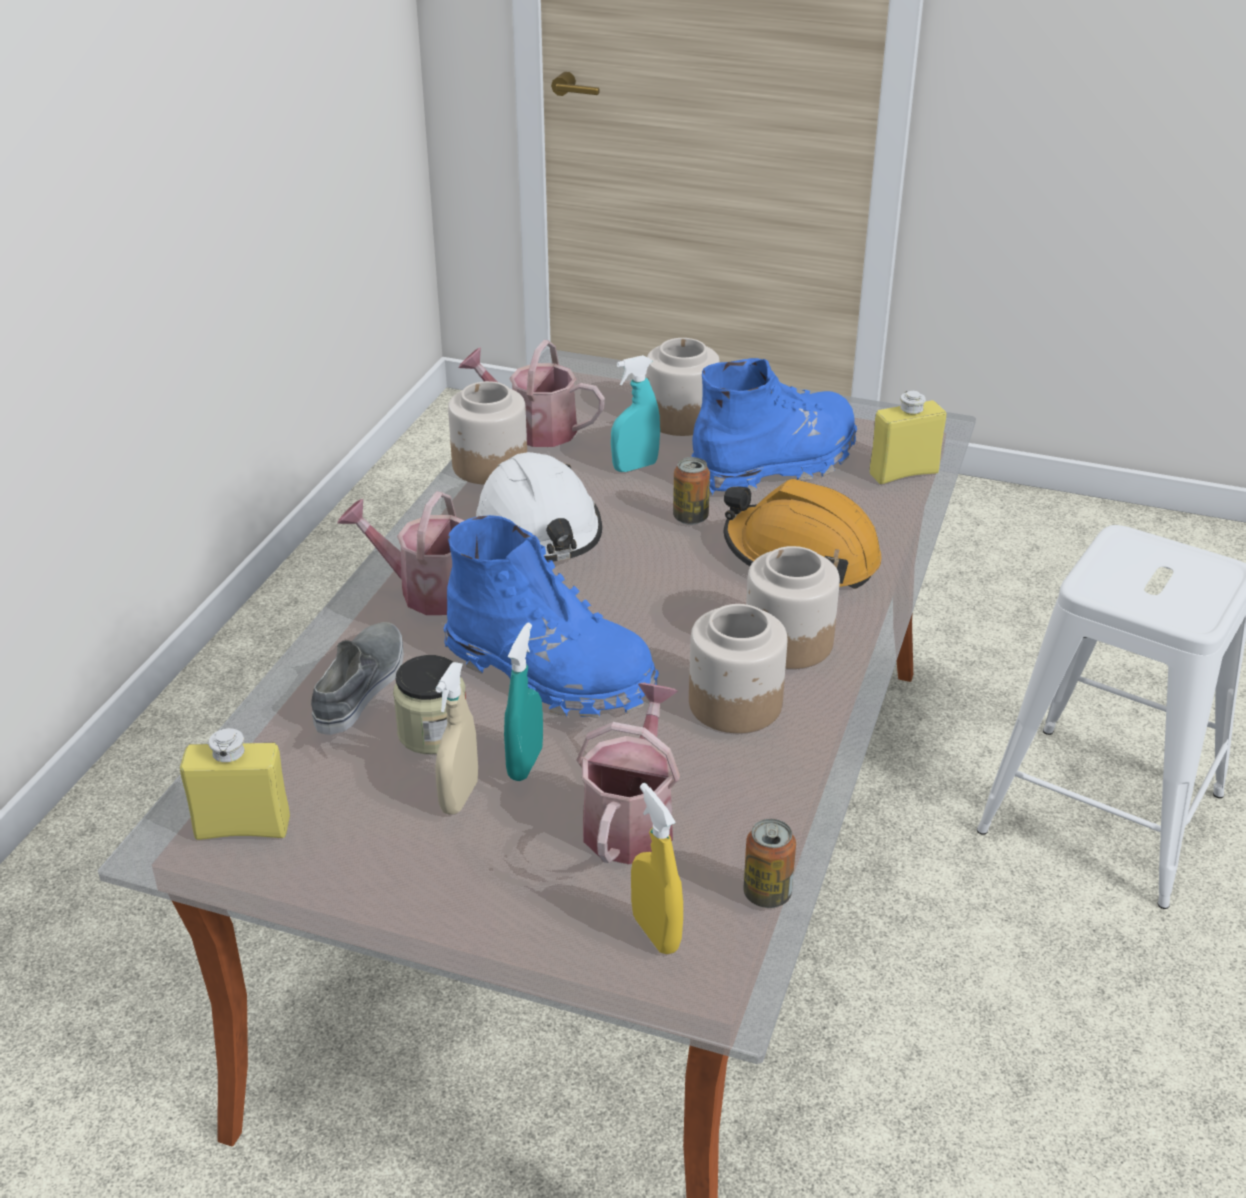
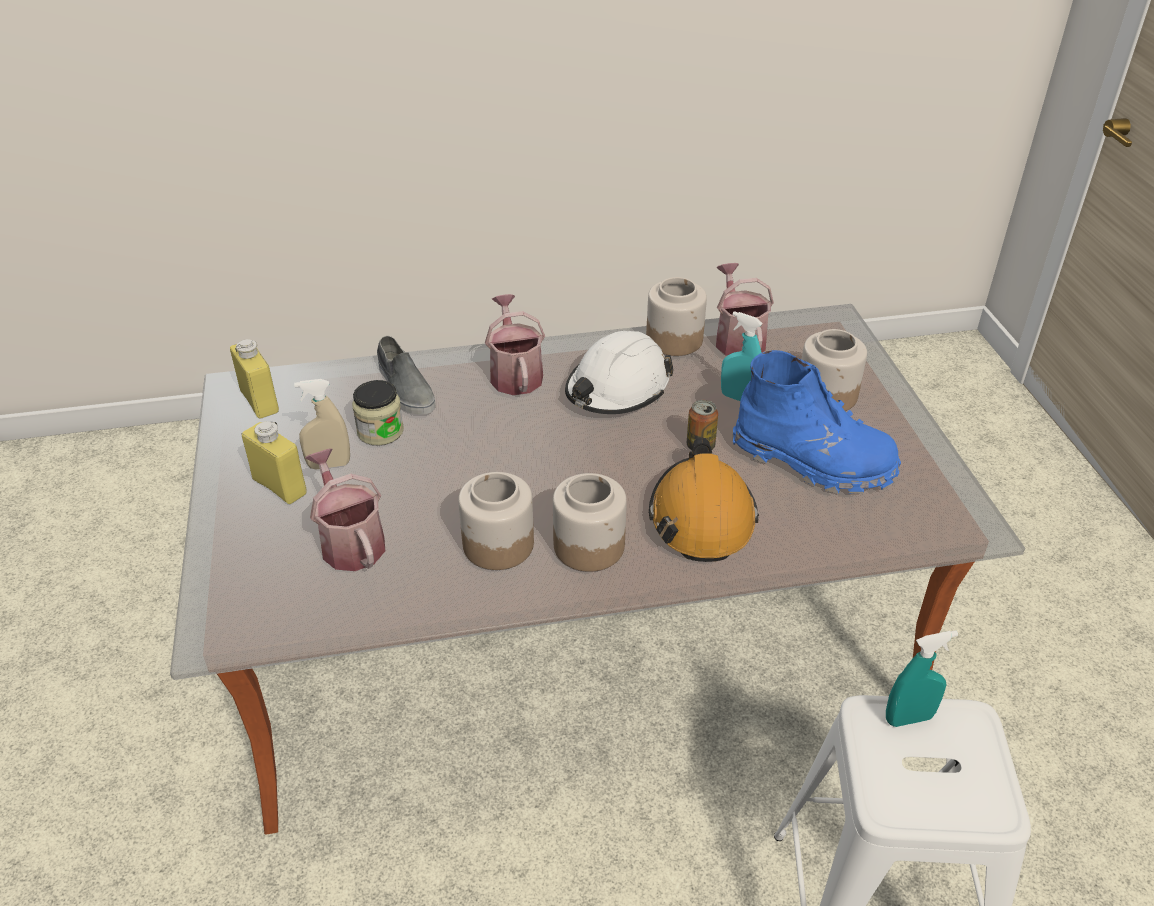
camera: 60 degrees right, 5 degrees up
(361, 685) = (405, 388): grey shoe -> grey shoe turned 75 degrees clockwise
(525, 763) = (375, 477): turquoise spray bottle -> turquoise spray bottle (908, 718)
(549, 673) = (469, 452): blue boot -> none
(631, 820) = (350, 541): watering can -> watering can turned 105 degrees counterclockwise
(655, 933) = (253, 589): yellow spray bottle -> none
(767, 894) = (313, 627): can -> none
(903, 473) = (878, 533): yellow bottle -> yellow bottle (280, 486)

